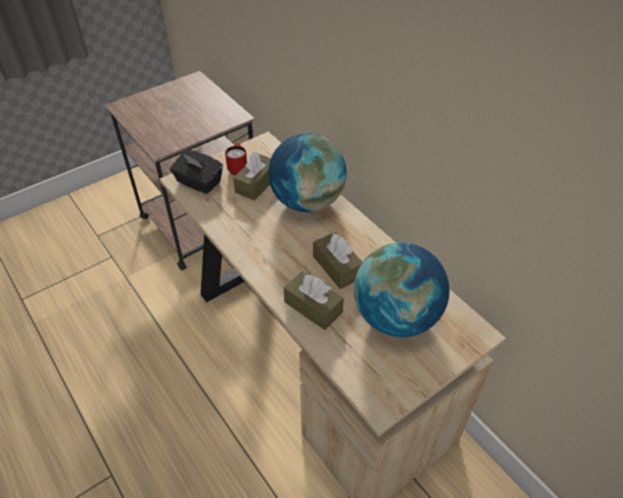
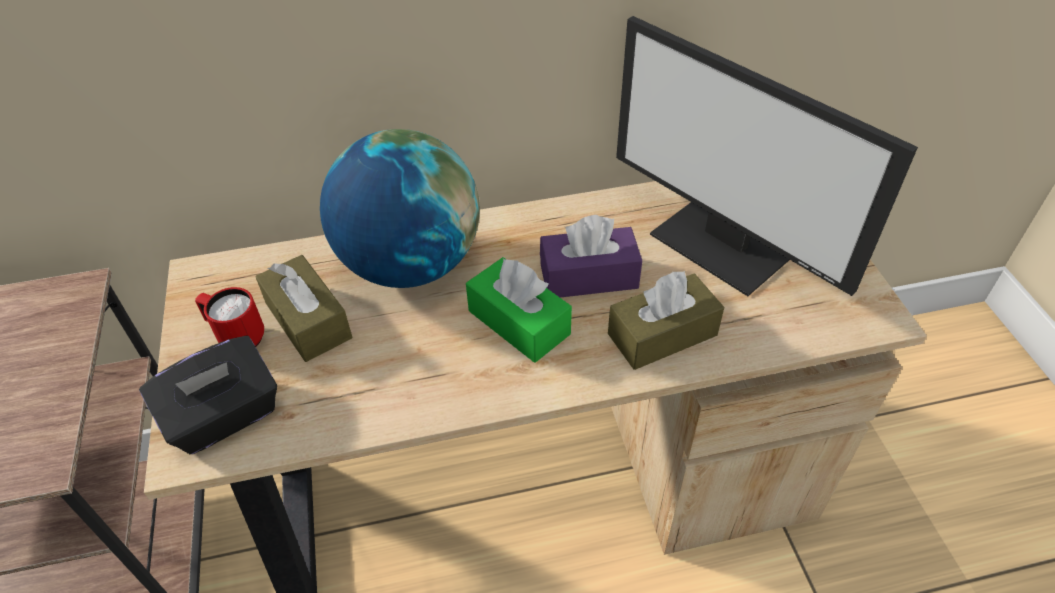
camera: 65 degrees left, 0 degrees up
(292, 251) = (519, 322): none -> green tissue box
(337, 267) = (589, 276): brown tissue box -> purple tissue box
(396, 317) = (722, 245): globe -> monitor

